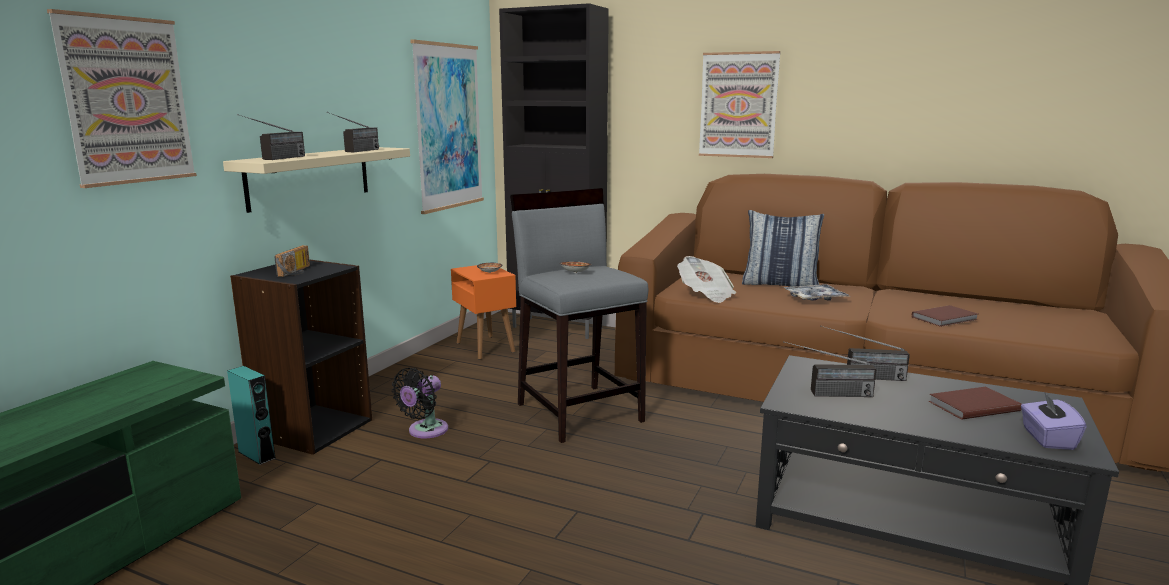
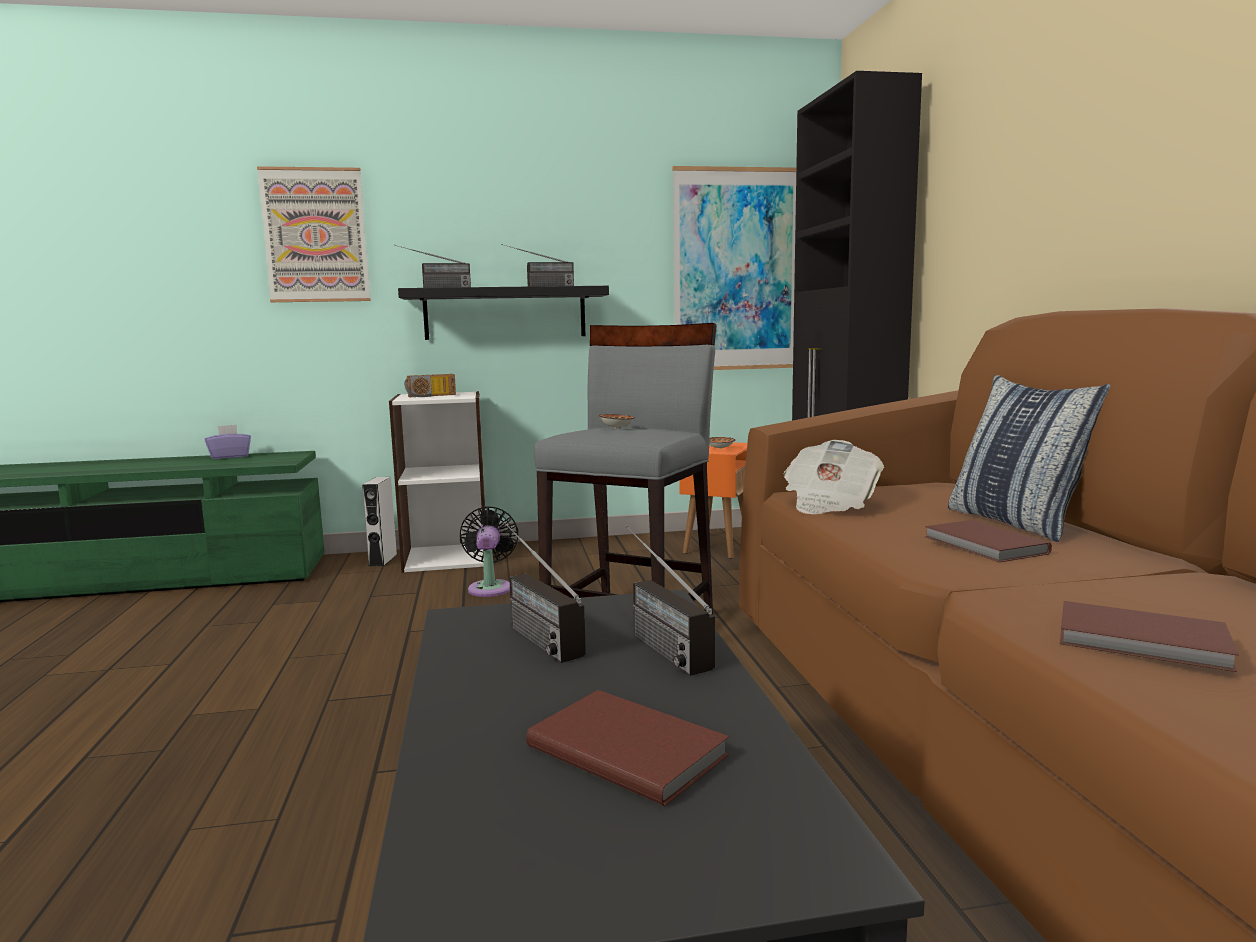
camera: 55 degrees right, 5 degrees down
(257, 455) = (383, 560): turquoise speaker -> grey speaker
(310, 177) = (505, 313): beige shelf -> black shelf
(313, 428) = (447, 557): black bookcase -> white bookcase
(425, 431) = (490, 587): black fan -> black fan turned 90 degrees clockwise
(738, 105) = (1066, 187): picture -> none
(814, 298) = (984, 545): tray -> brown book
(1047, 438) = (507, 856): purple tissue box -> purple tissue box (230, 456)

